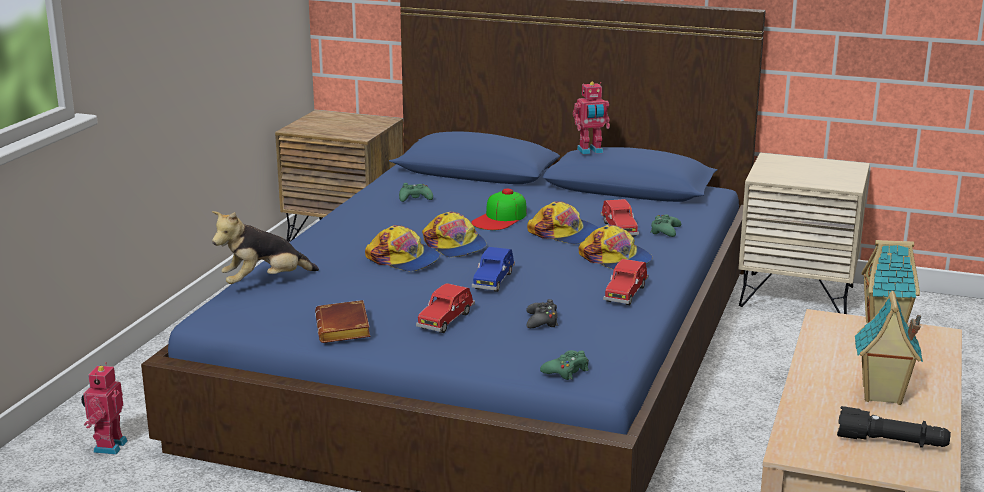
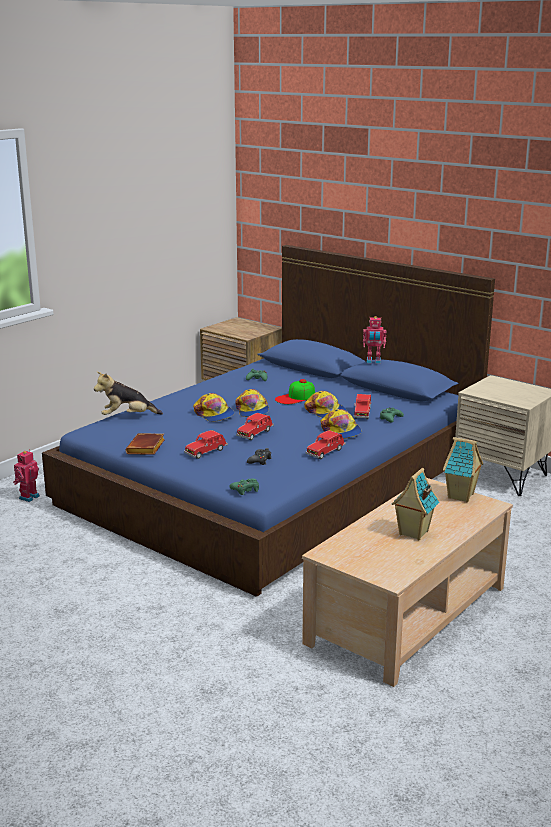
camera: 20 degrees right, 0 degrees up
(494, 281) = (255, 433): blue toy car -> red toy car
(891, 443) = (388, 559): black flashlight -> none

